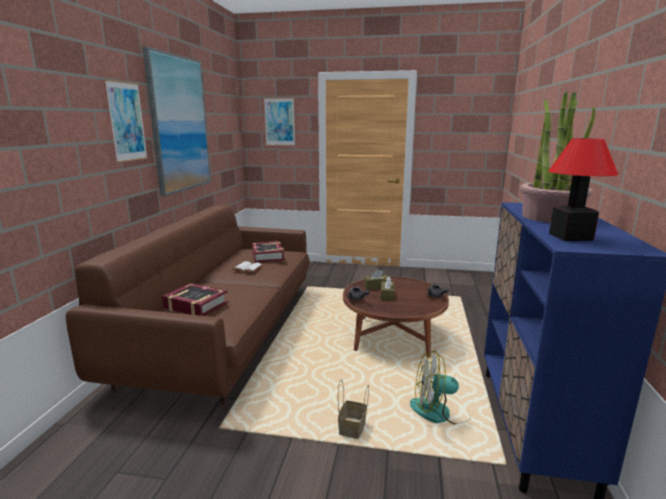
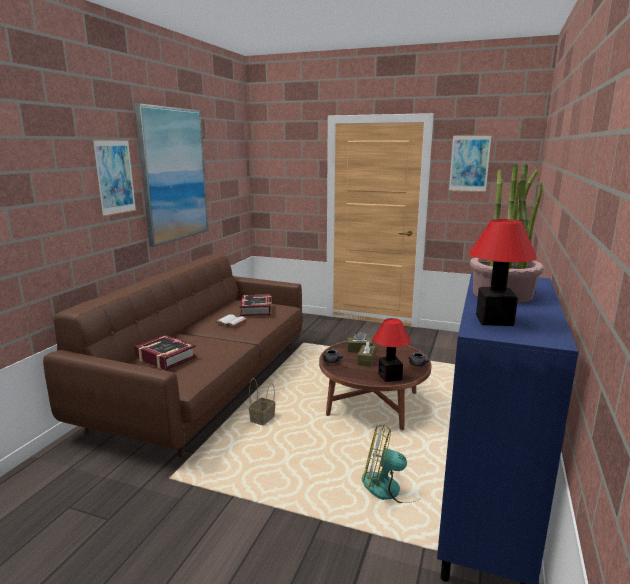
camera: 10 degrees right, 0 degrees up
(279, 122) = (288, 167): picture -> picture (469, 163)
(352, 429) = (294, 495): basket -> basket (262, 419)
(415, 308) = (389, 376): none -> table lamp

